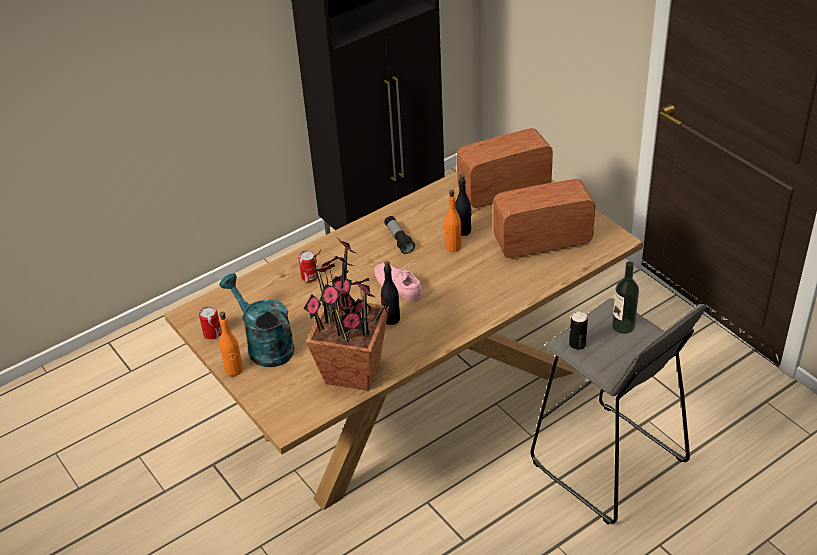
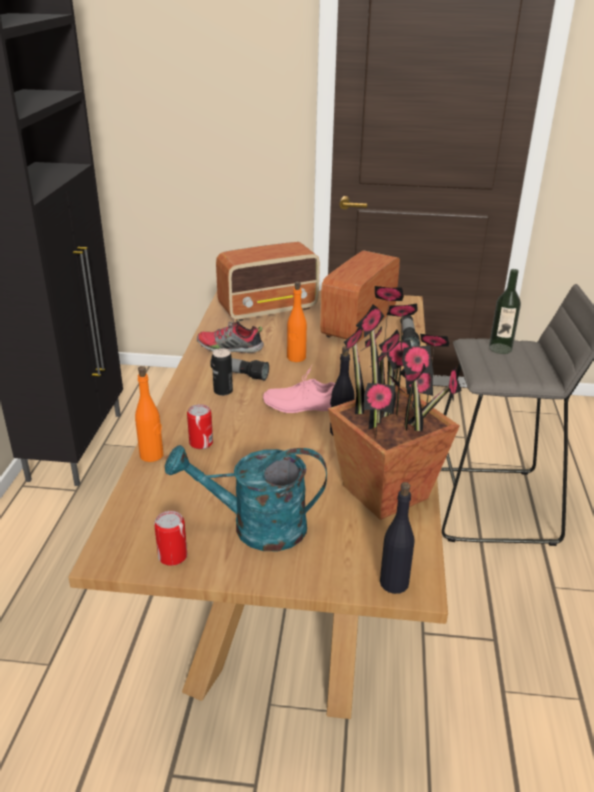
camera: 50 degrees left, 10 degrees down
(234, 370) = (262, 574): orange bottle -> orange bottle (152, 455)
(424, 214) = (229, 348): none -> shoe
(463, 231) = (285, 344): black bottle -> black bottle (394, 583)
(503, 191) = (269, 309): radio -> radio turned 135 degrees counterclockwise
(555, 276) = (408, 339): none -> flashlight
(577, 344) = (496, 374): can -> can (223, 391)

